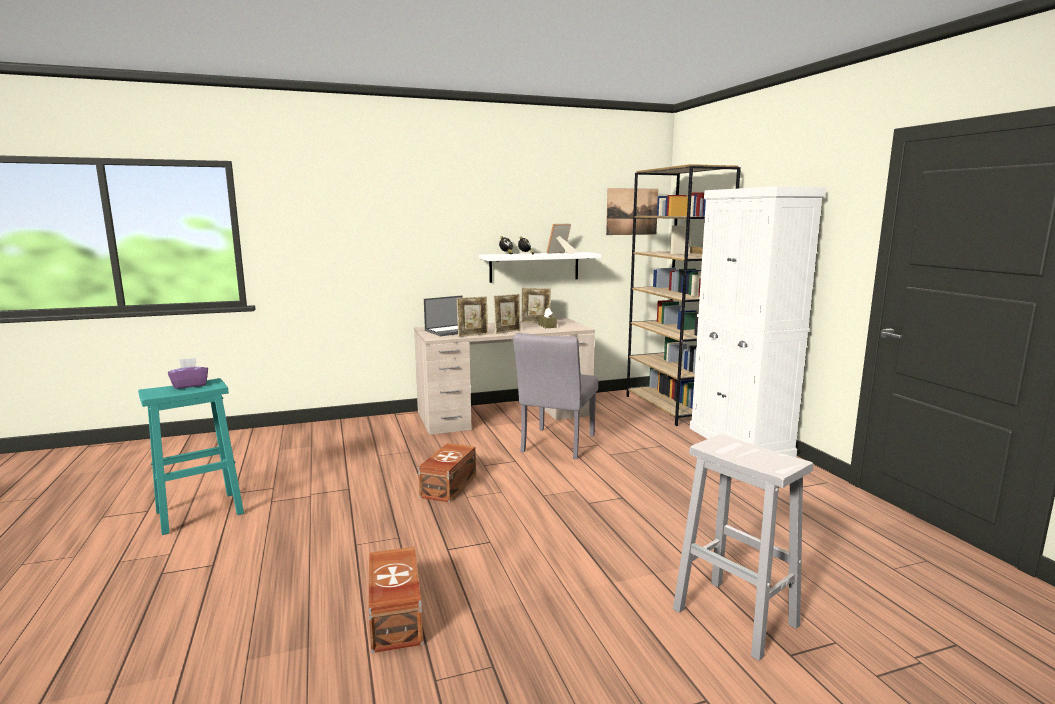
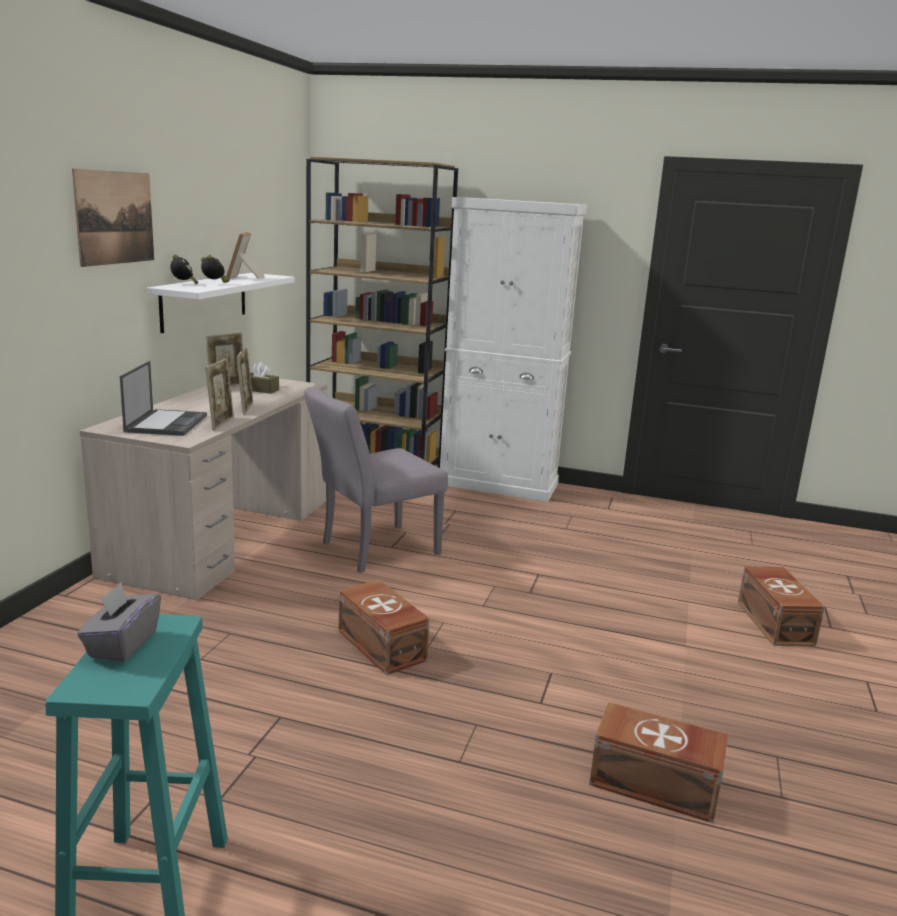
camera: 55 degrees left, 5 degrees up
(190, 385) = (122, 645): purple tissue box -> grey tissue box
(555, 446) = (372, 550): grey chair -> grey chair turned 90 degrees clockwise
(632, 211) = (284, 212): picture -> picture (115, 217)
(737, 618) = (775, 622): white stool -> brown storage box

